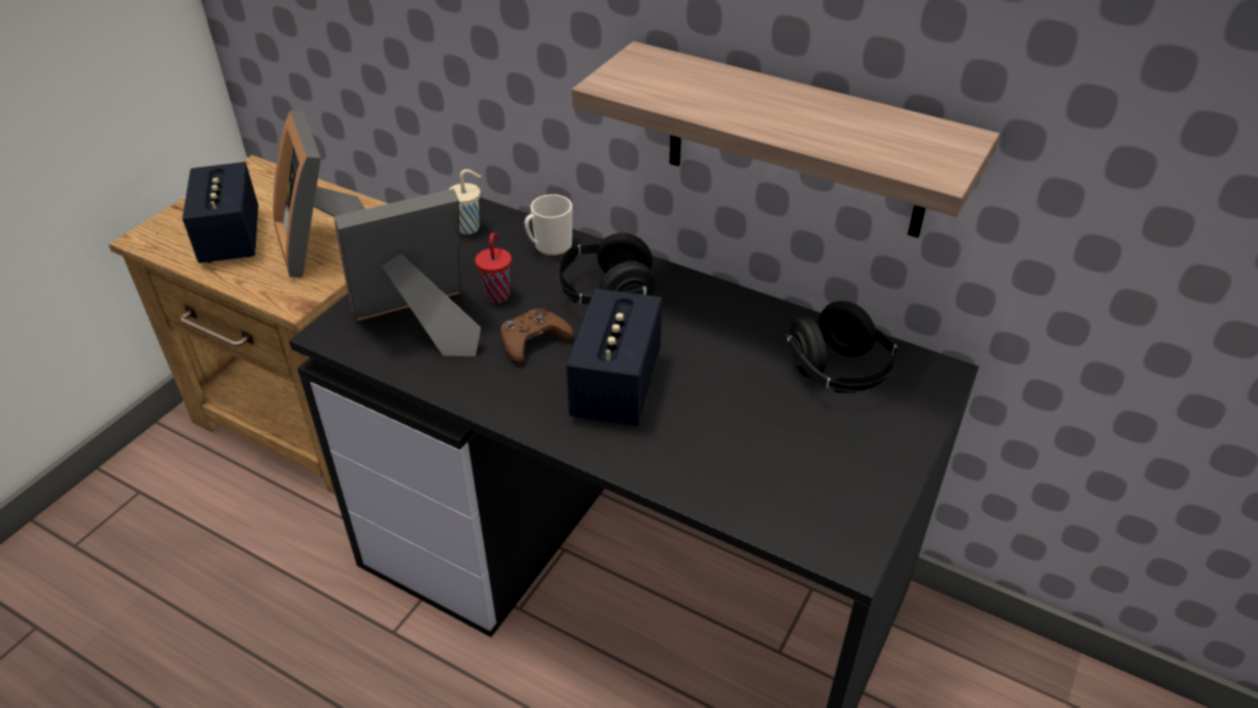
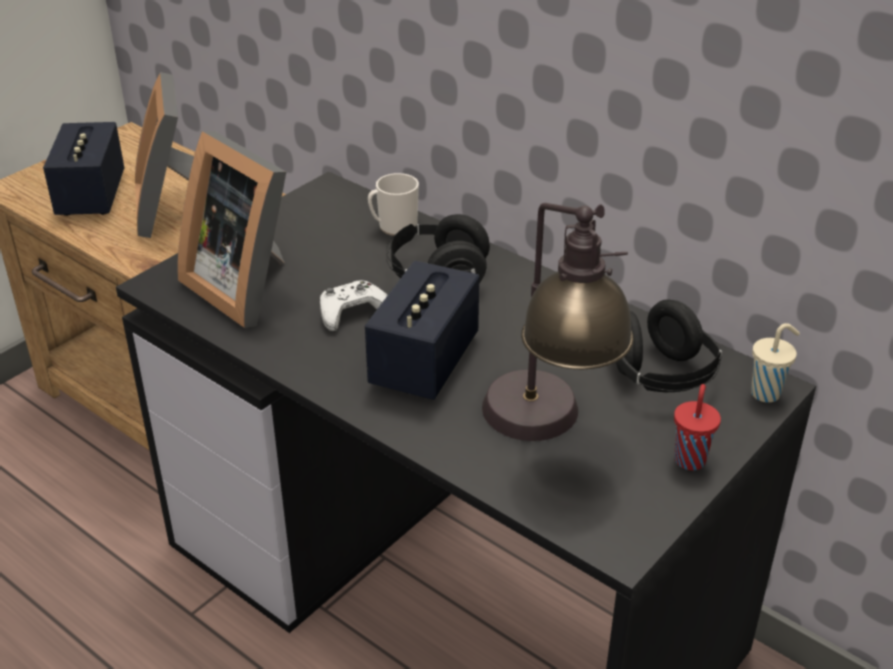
camera: 10 degrees right, 5 degrees down
(422, 325) = (246, 286): picture frame -> picture frame turned 120 degrees counterclockwise
(469, 228) = (318, 202): beige cup -> beige cup (767, 393)
(497, 295) = (329, 266): red cup -> red cup (690, 459)
(533, 341) = (353, 312): brown game controller -> white game controller
(752, 444) = (548, 432): none -> table lamp
(796, 142) = (637, 131): shelf -> none

